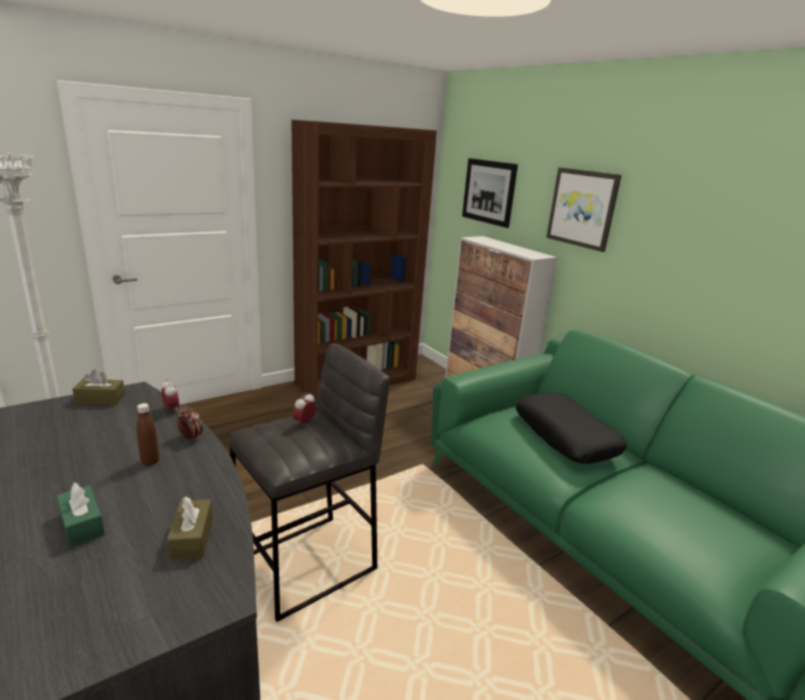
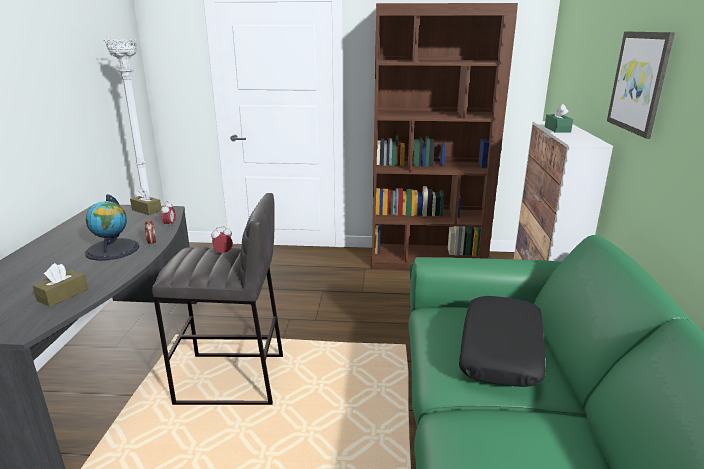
camera: 40 degrees right, 0 degrees up
(82, 524) = (36, 270): green tissue box -> green tissue box (557, 129)
(150, 461) = (112, 249): brown bottle -> globe
(488, 192) = (578, 69): picture -> none

